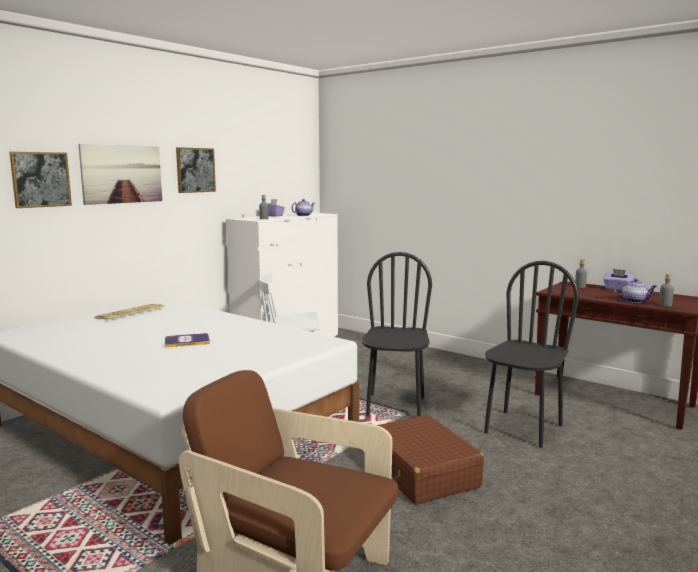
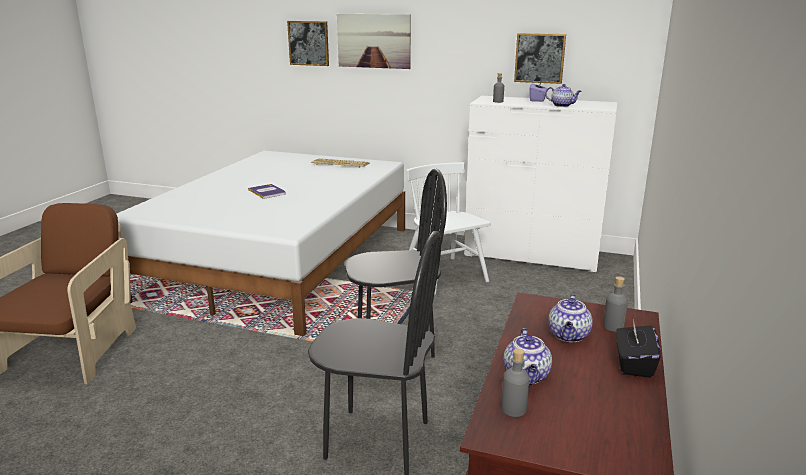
camera: 70 degrees right, 10 degrees up
(195, 170) = (452, 39): picture -> picture (539, 58)
(421, 473) = (238, 381): brown suitcase -> none
(591, 292) = (569, 336): none -> teapot
(617, 289) = (633, 364): purple tissue box -> black tissue box

